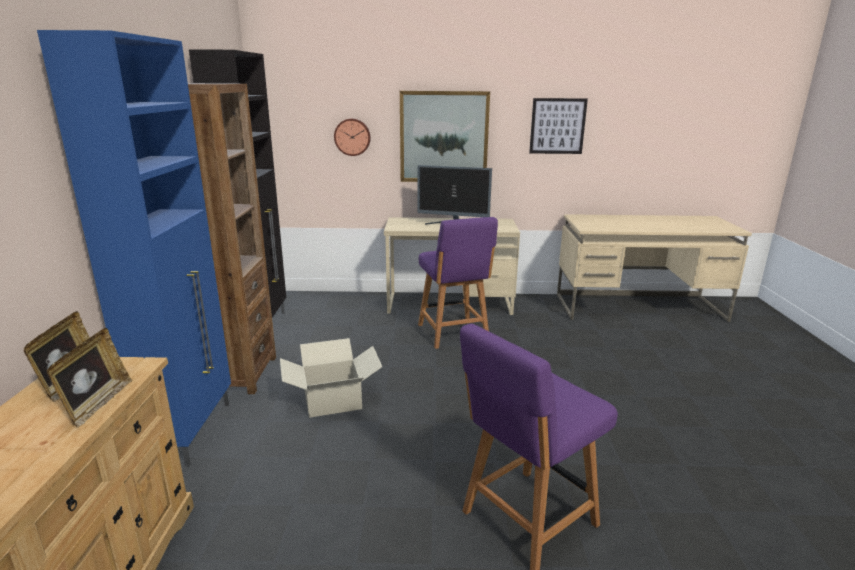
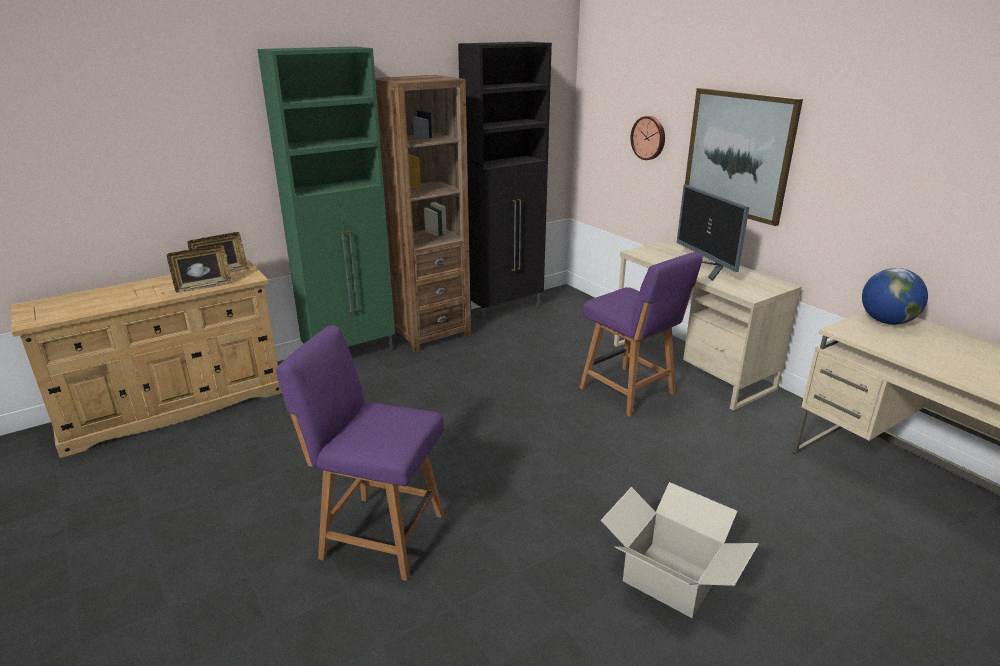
camera: 55 degrees right, 5 degrees up
(191, 431) = (351, 354): blue cabinet -> green cabinet
(333, 401) = (441, 384): cardboard box -> cardboard box (670, 579)
(453, 334) = (629, 392): purple chair -> purple chair turned 75 degrees counterclockwise
(557, 126) = (893, 164): picture -> none
(586, 219) = (886, 322): none -> globe

